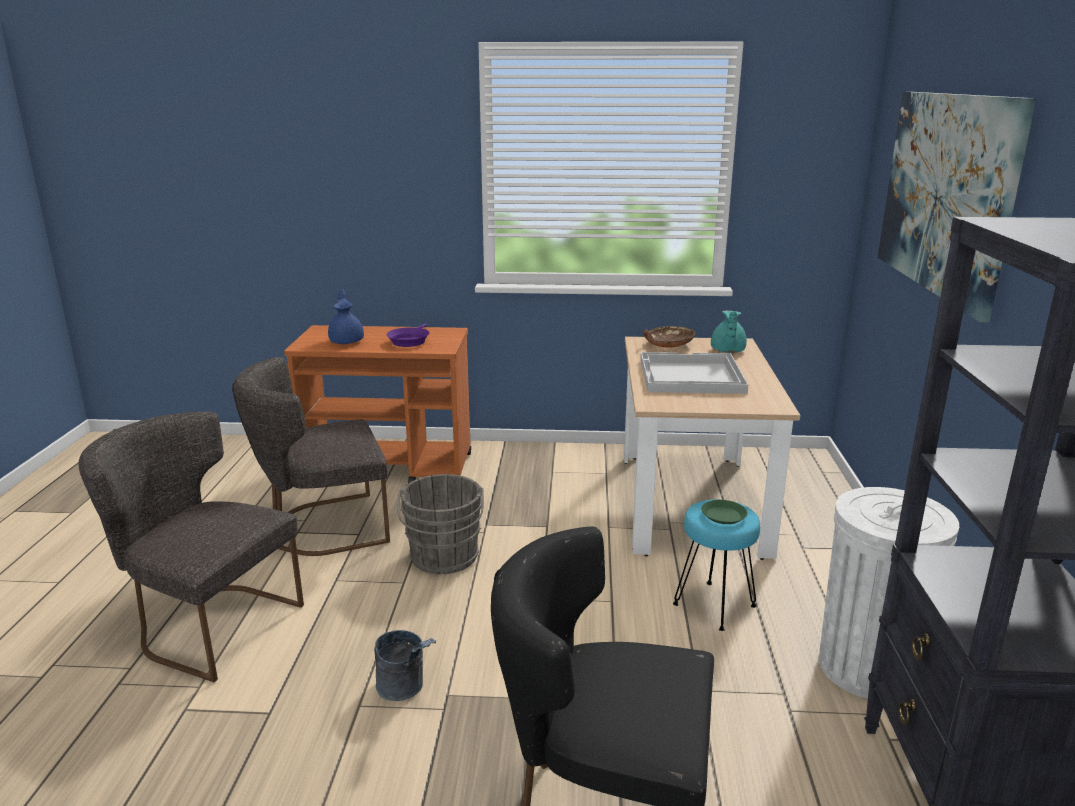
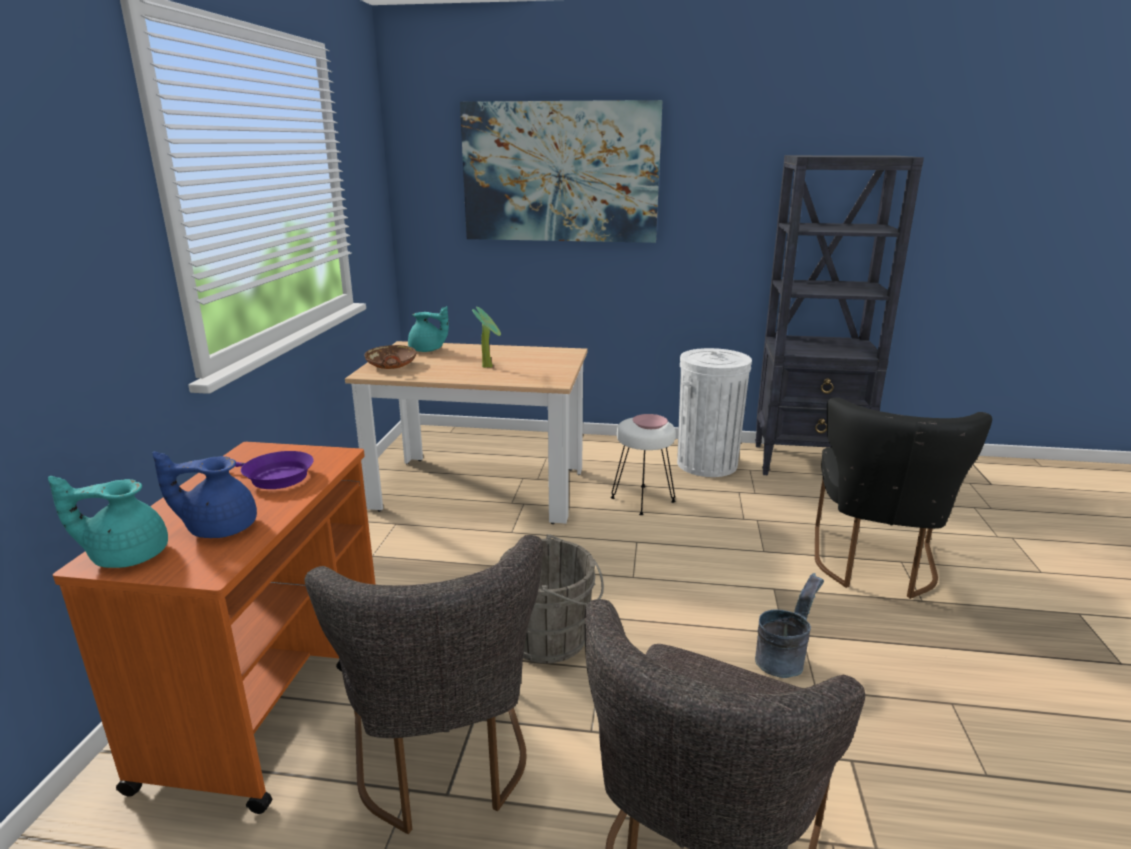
camera: 85 degrees left, 0 degrees up
(324, 331) = (127, 555): none -> turquoise teapot
(690, 376) = (489, 366): white tray -> potted plant
(713, 606) = (643, 500): turquoise stool -> white stool
(724, 516) = (650, 424): green plate -> pink plate

